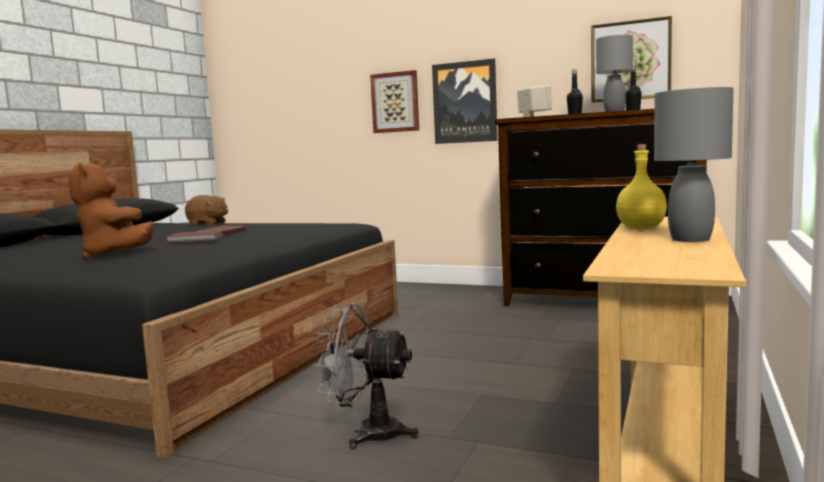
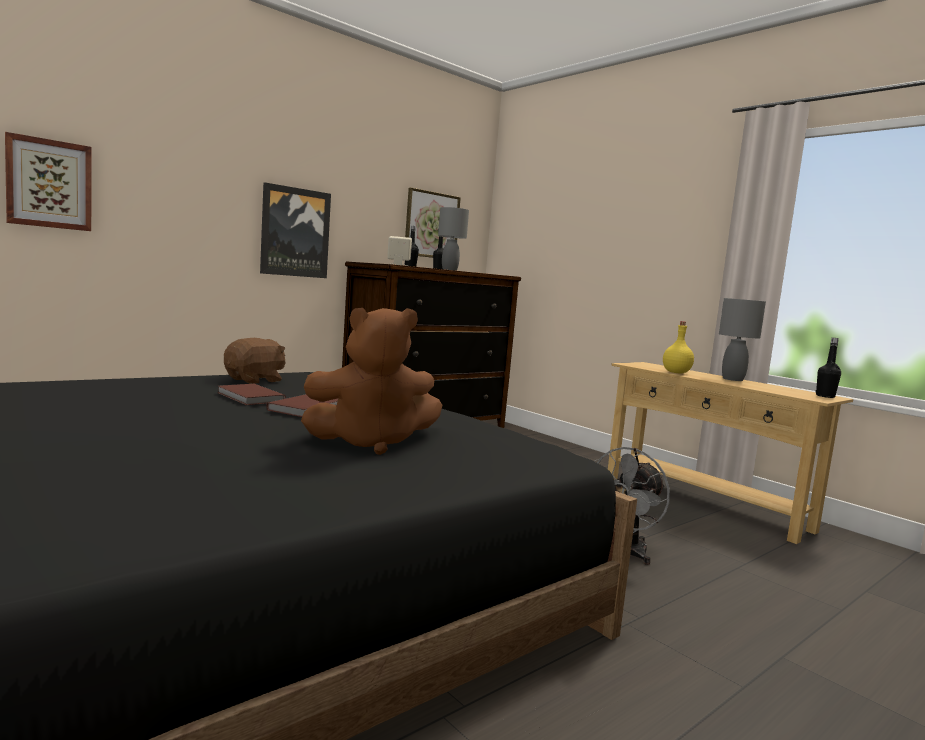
camera: 65 degrees left, 0 degrees up
(208, 224) = (91, 383): brown plush toy -> brown plush toy (255, 380)
(395, 102) = (211, 215): picture -> picture (49, 184)
(685, 269) = (825, 396): none -> black bottle

